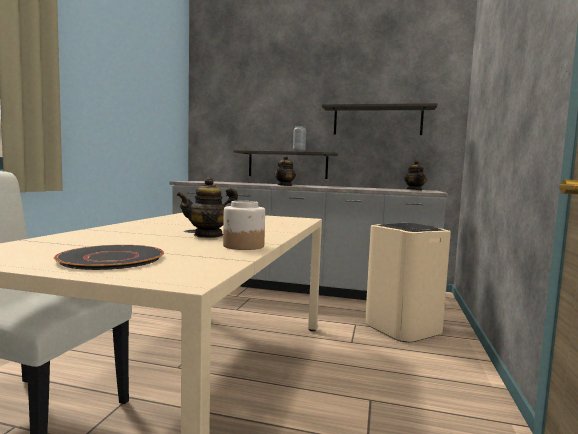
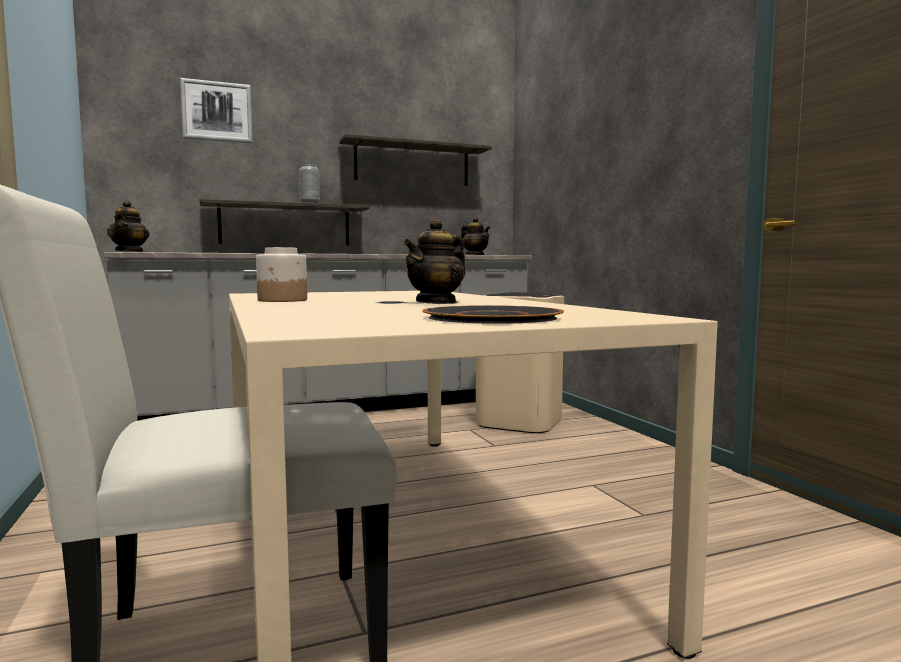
camera: 35 degrees left, 0 degrees up
(243, 246) = (531, 304): jar -> jar (282, 300)
(253, 97) = (217, 112): none -> picture
(285, 185) = (319, 253): teapot -> teapot (130, 252)

